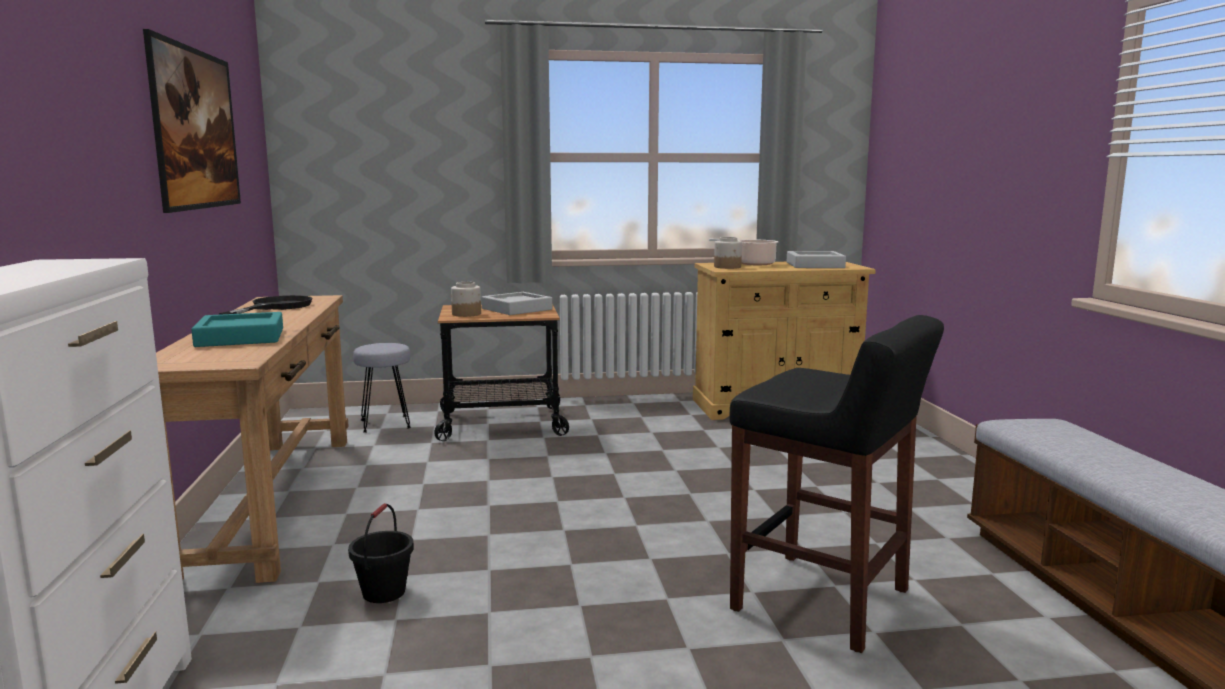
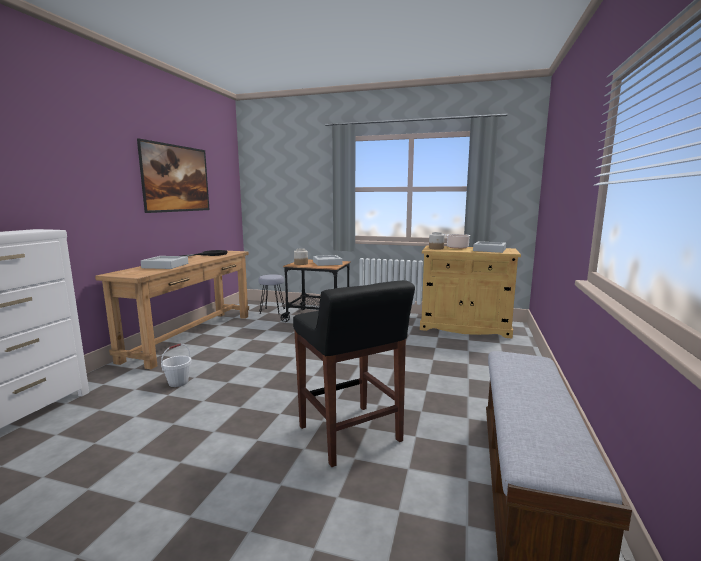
camera: 25 degrees right, 0 degrees up
(240, 337) = (165, 266): turquoise tray -> grey tray
(383, 592) = (178, 382): black bucket -> white bucket

